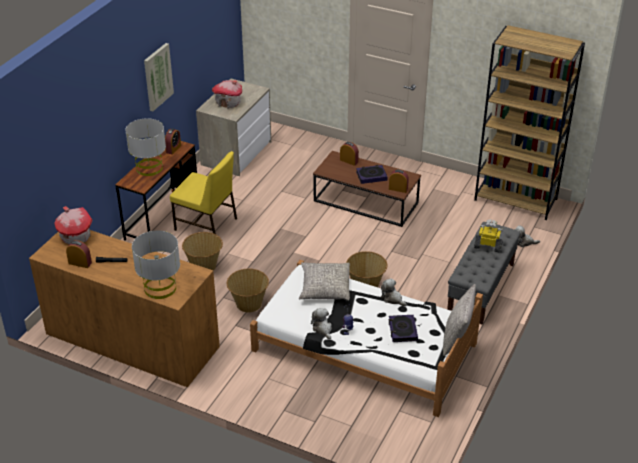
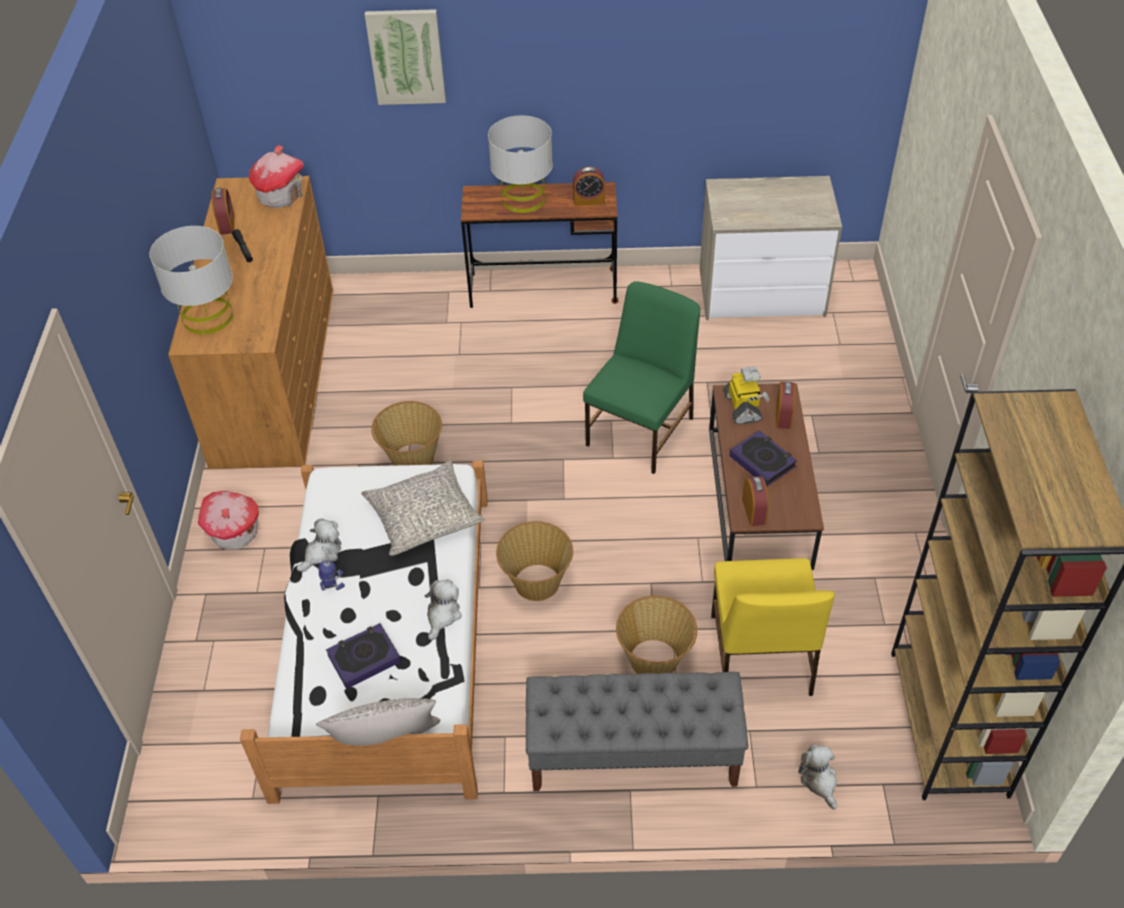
camera: 65 degrees right, 10 degrees up
(157, 76) = (615, 77): picture -> picture (406, 56)
(204, 266) = (467, 375): basket -> basket (654, 659)
(206, 225) = (562, 337): yellow chair -> yellow chair (759, 656)
(228, 102) = (757, 201): toy house -> toy house (235, 533)
(295, 221) = (641, 430): none -> green chair
(488, 246) = (658, 704): toy robot -> toy robot (743, 407)

